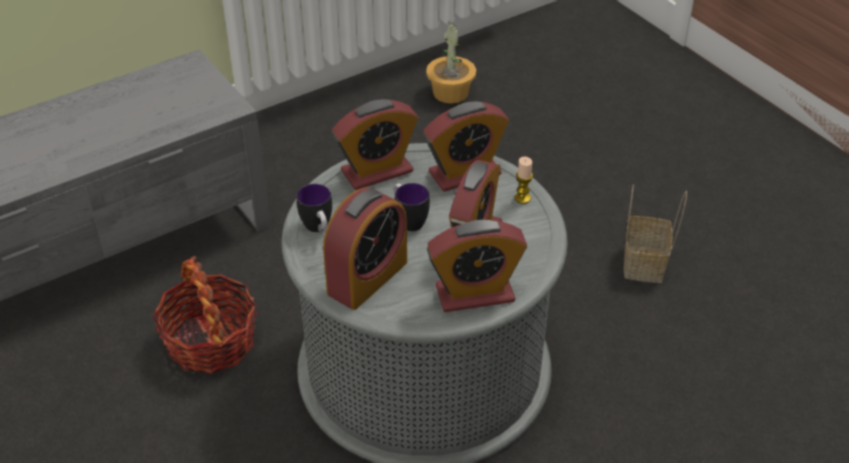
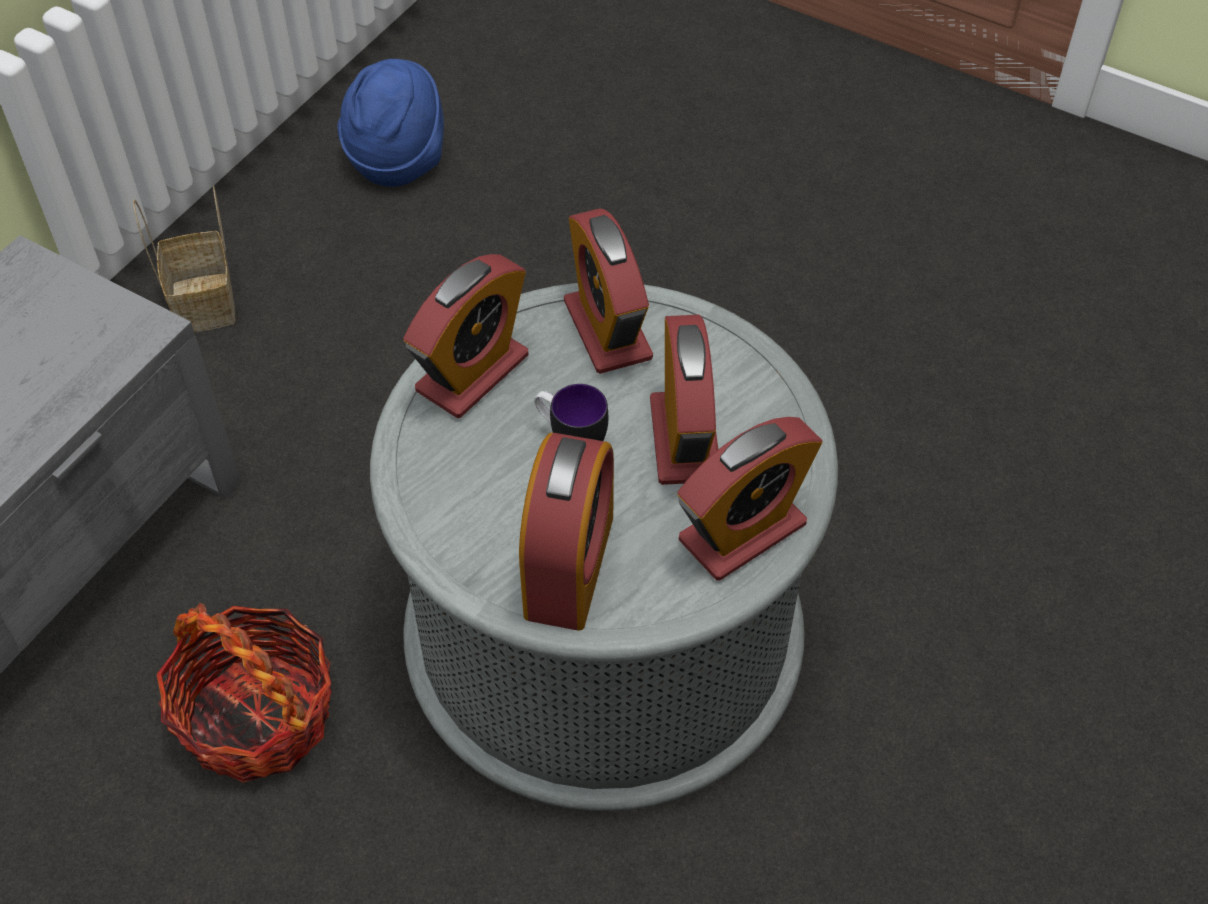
camera: 25 degrees left, 10 degrees up
(318, 229) = (443, 510): mug -> none
(450, 93) = (397, 157): potted plant -> blue hat
(464, 173) = (607, 330): alarm clock -> alarm clock turned 120 degrees clockwise
(522, 198) = (716, 343): candle -> none
(645, 265) = (823, 349): basket -> basket (205, 304)

